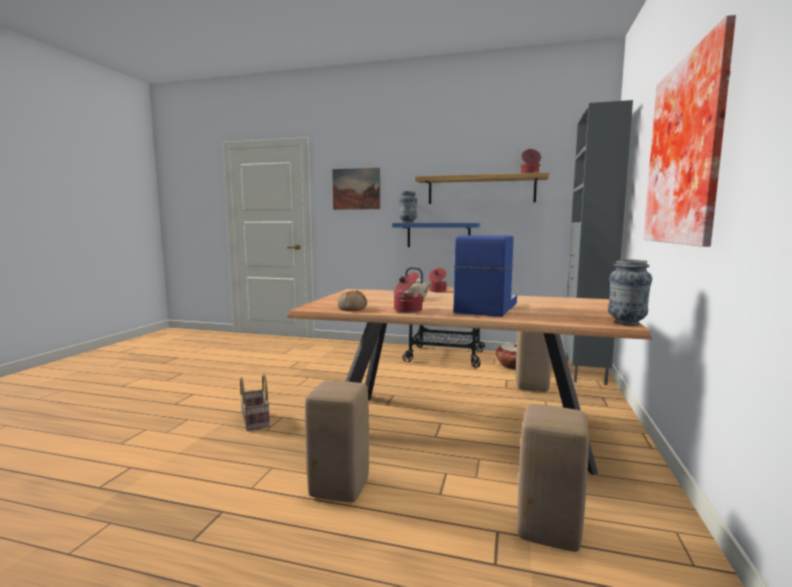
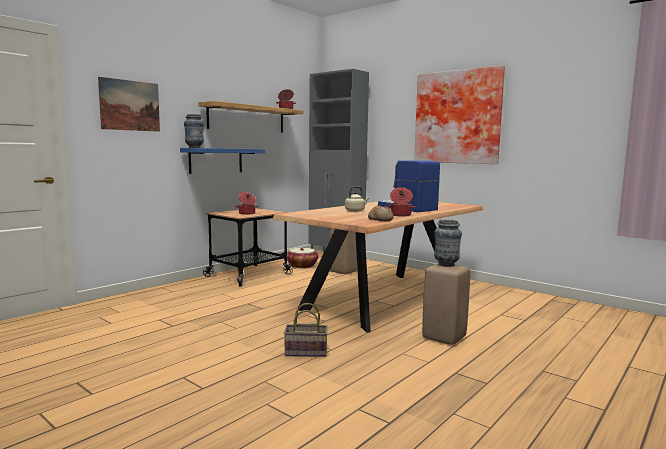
camera: 65 degrees left, 0 degrees up
(547, 531) = (503, 307): beige stool -> none
(626, 323) = (467, 204): vase -> vase (446, 264)

